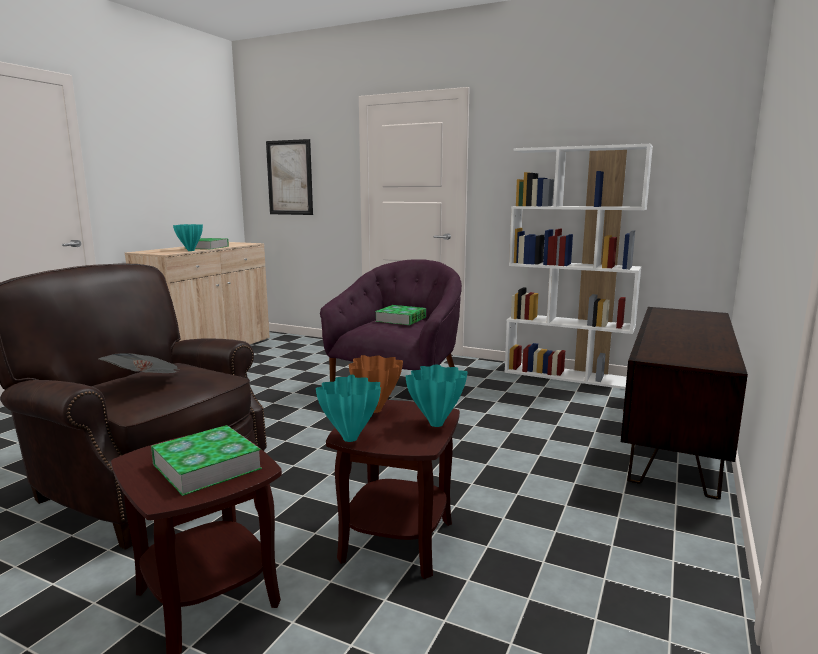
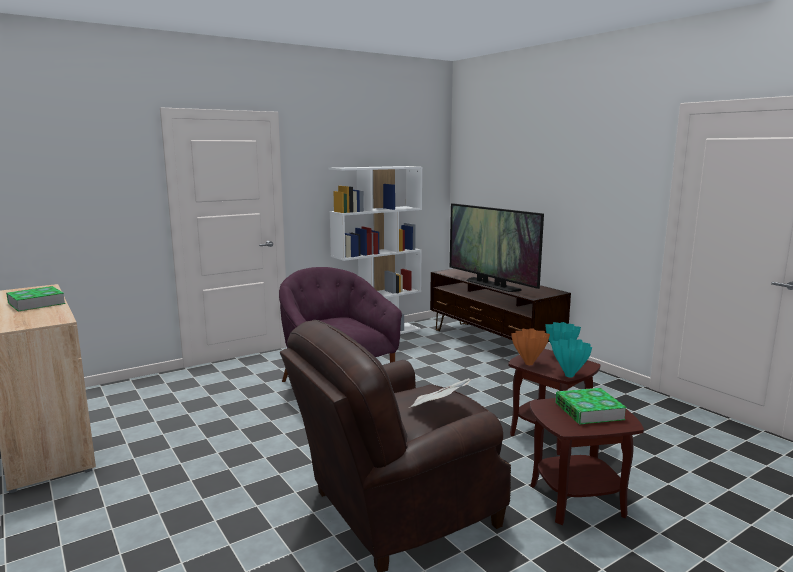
camera: 60 degrees left, 0 degrees up
(191, 250) = (57, 310): turquoise vase -> none
(289, 177) = (60, 197): picture -> none
(401, 319) = (336, 321): book -> none
(657, 333) = (491, 285): none -> television

